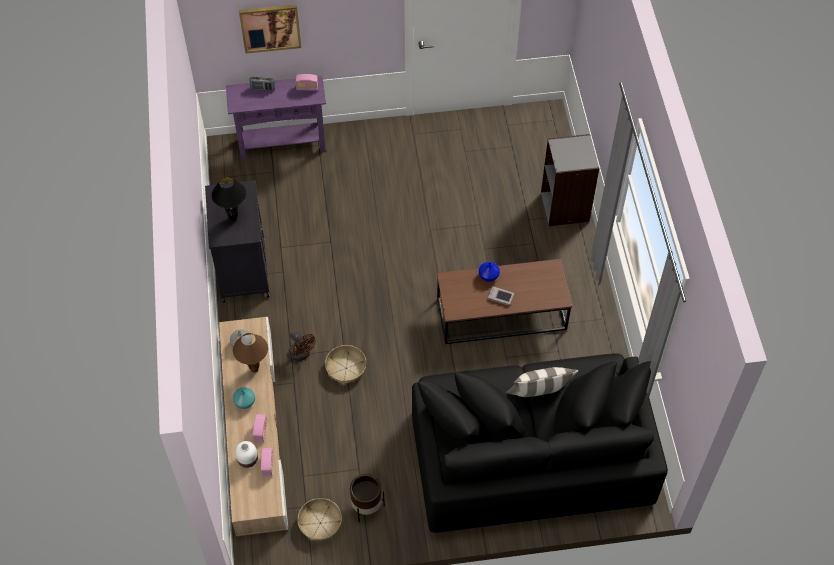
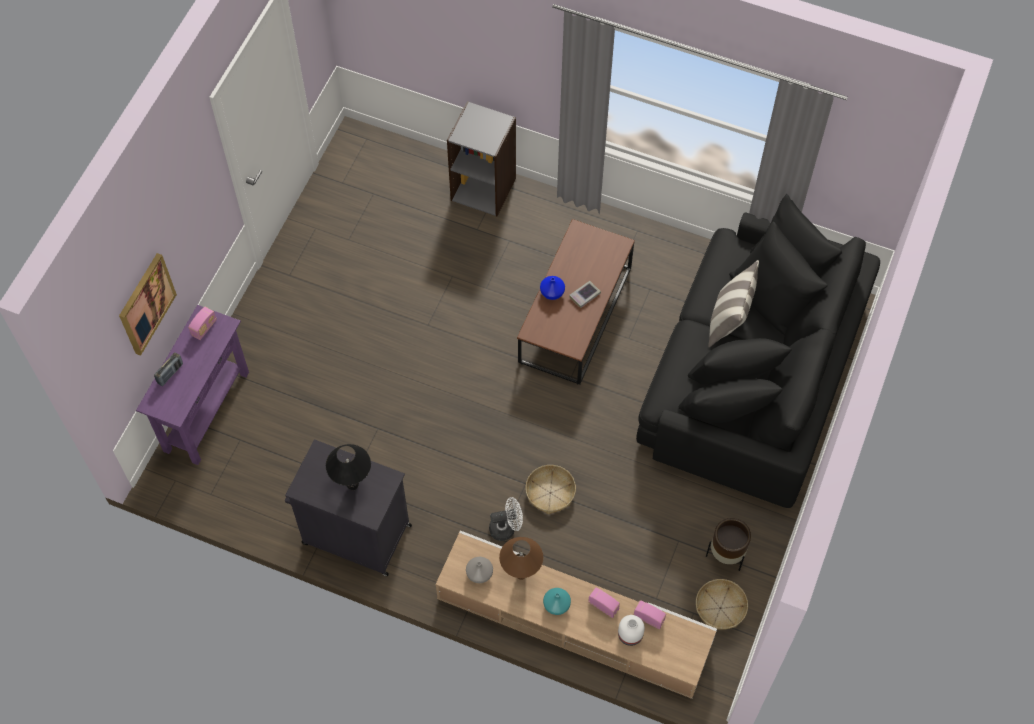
camera: 60 degrees left, 5 degrees up
(302, 354) = (506, 528): brown fan -> white fan

